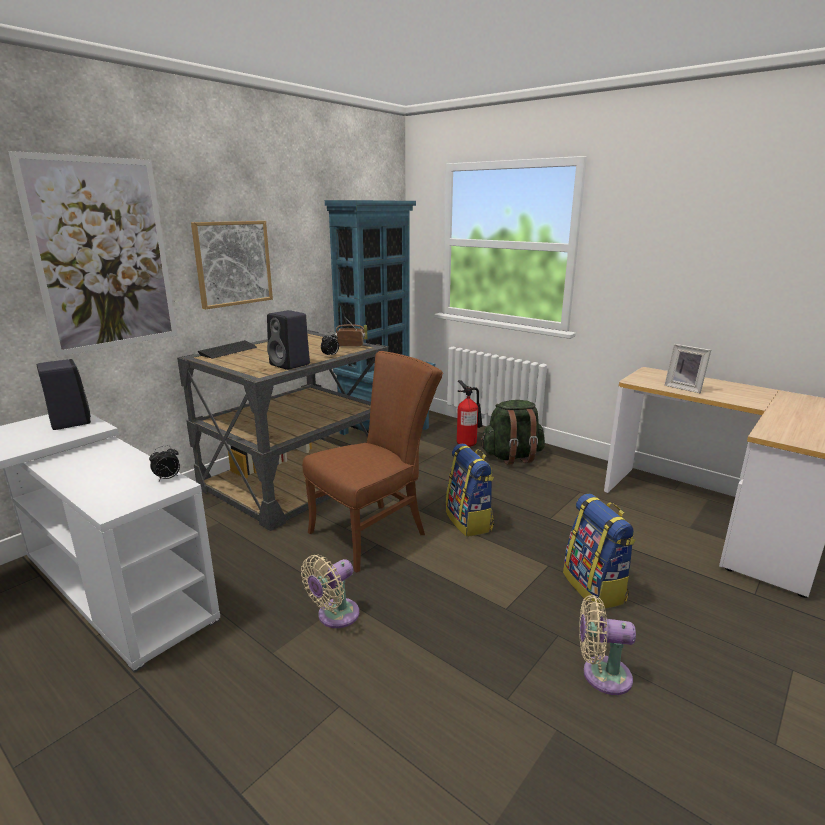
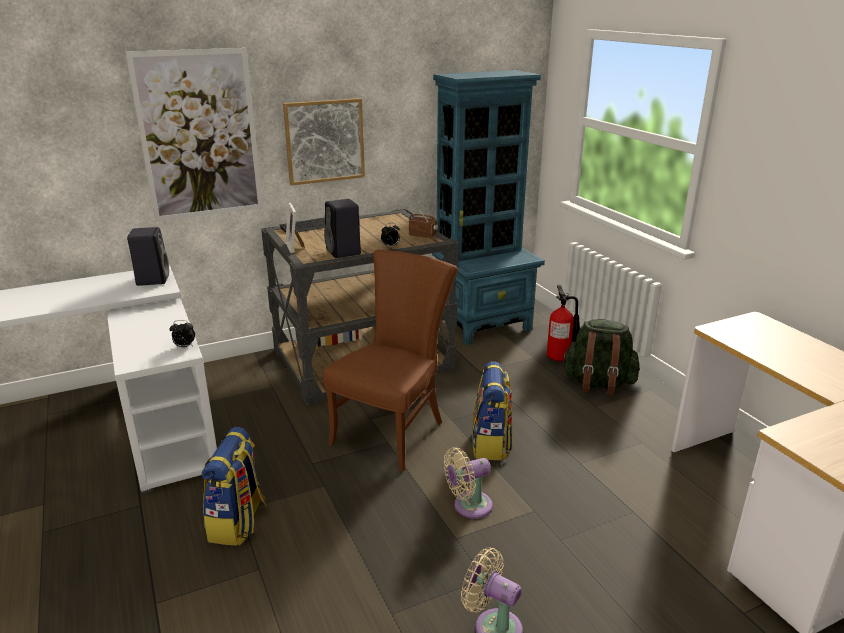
camera: 25 degrees right, 5 degrees up
(334, 616) = (305, 496): beige fan -> beige fan (469, 506)
(374, 532) = (393, 430): brown chair -> brown chair turned 45 degrees counterclockwise
(595, 588) = (562, 547): backpack -> backpack (238, 523)
(684, 388) = (769, 351): picture frame -> picture frame (295, 247)

